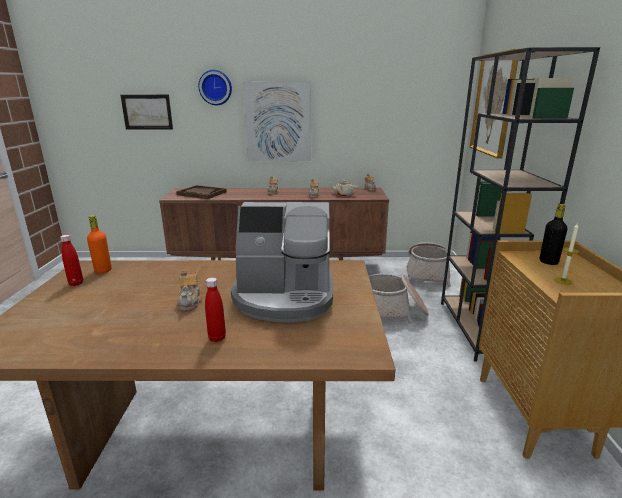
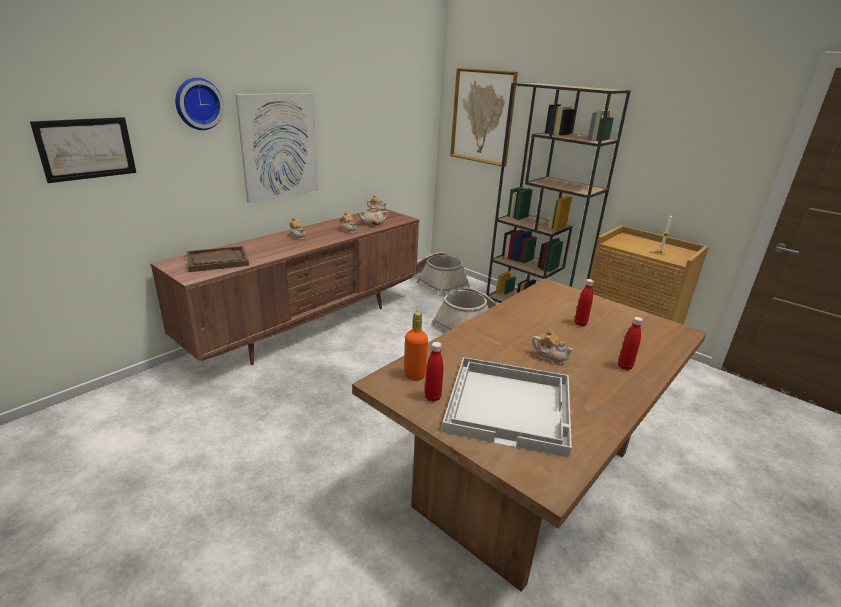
camera: 50 degrees left, 5 degrees up
(86, 309) = (510, 405): none -> white tray
(284, 297) = (580, 323): coffee machine -> red bottle
(548, 262) = (631, 243): black bottle -> none

